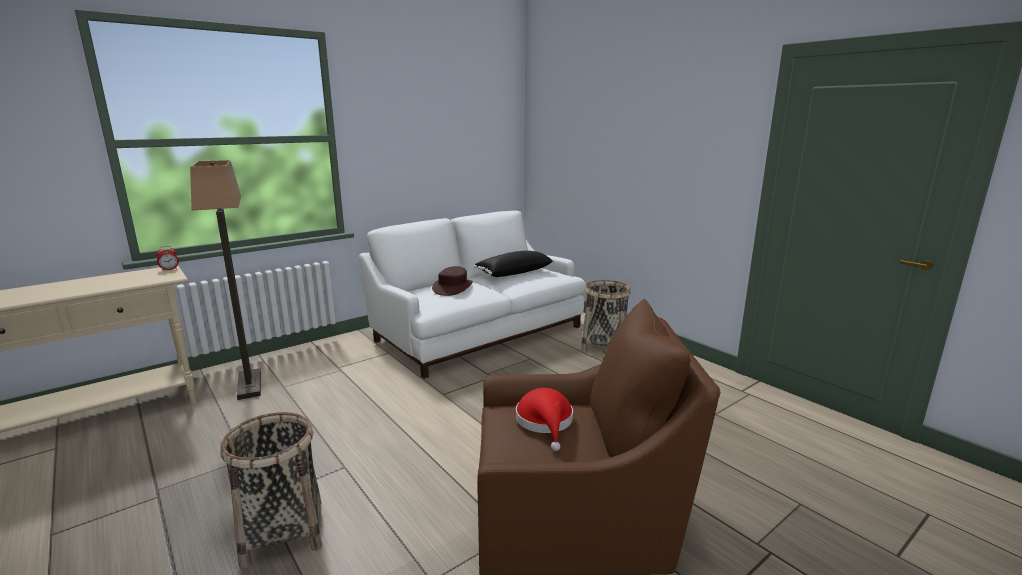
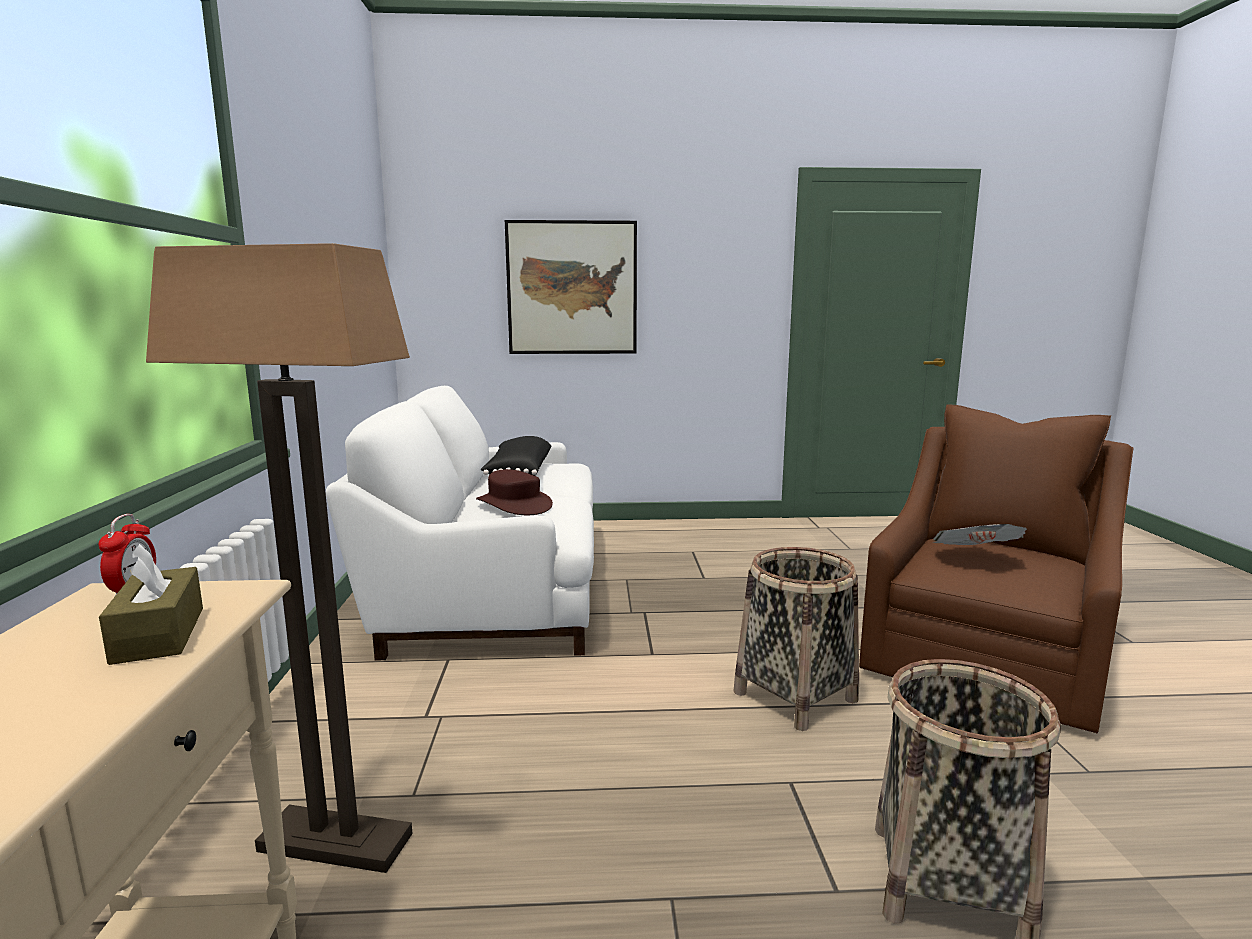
camera: 55 degrees left, 5 degrees down
(135, 281) = (159, 634): none -> brown tissue box
(545, 422) = (975, 558): red hat -> newspaper
(603, 346) = (653, 540): basket -> basket (794, 696)
(606, 152) = (572, 288): none -> picture

